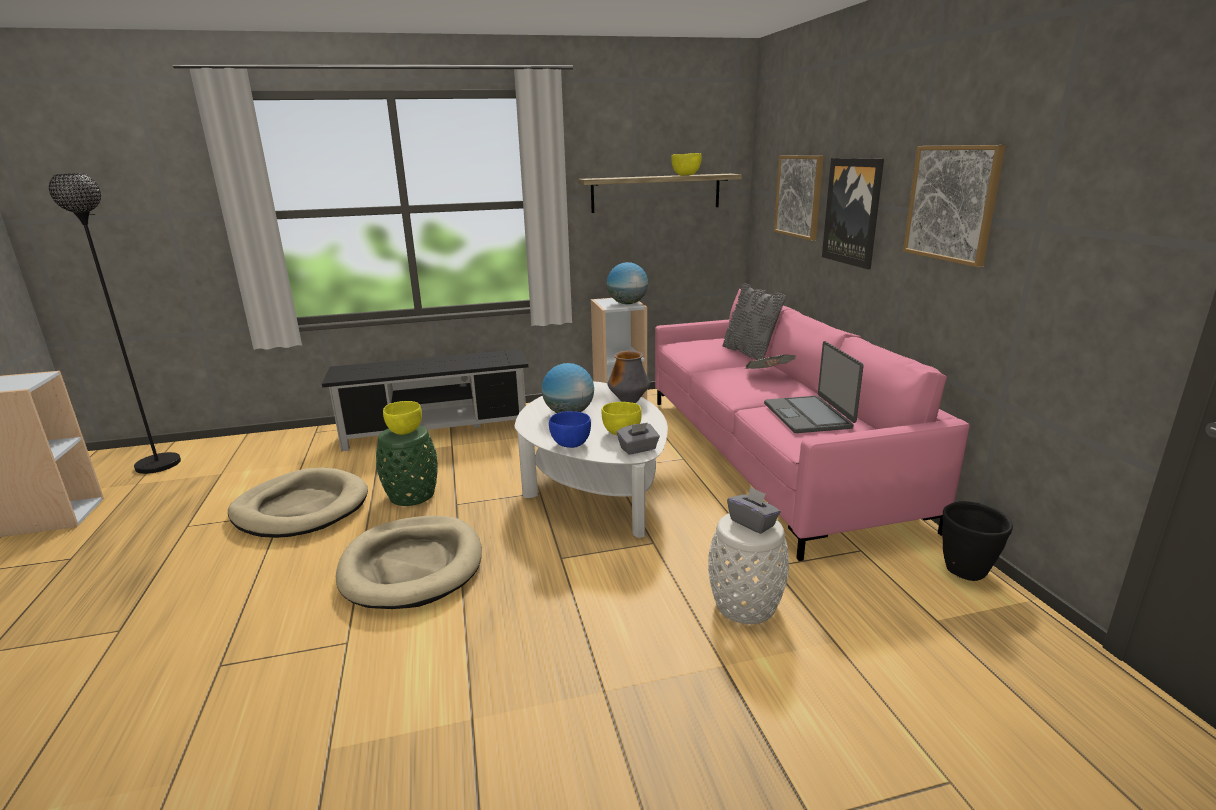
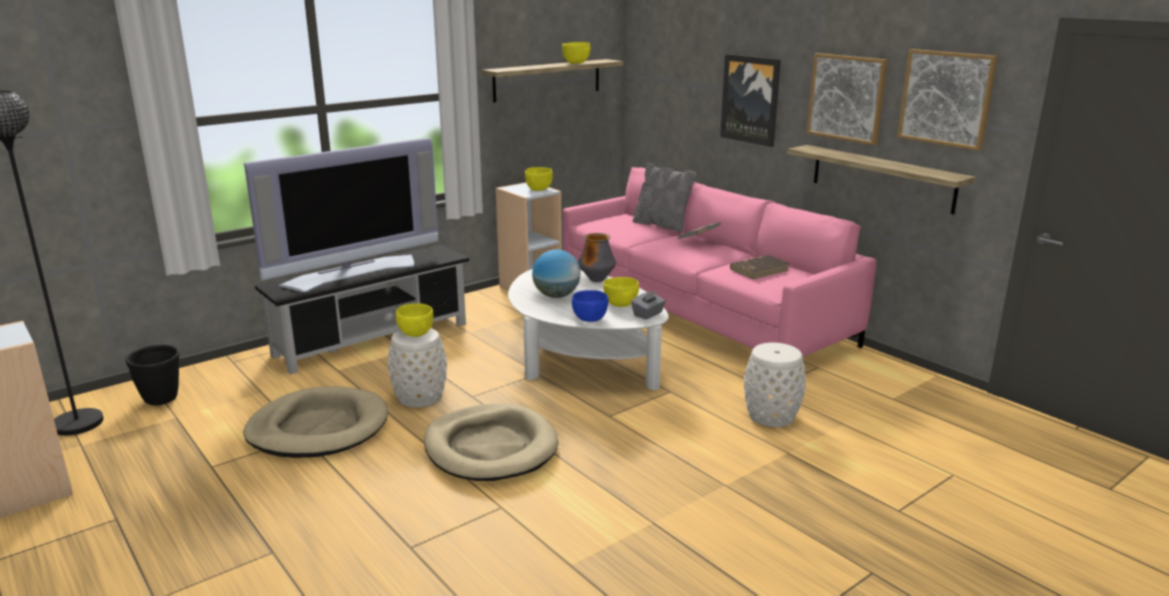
camera: 25 degrees left, 0 degrees up
(412, 495) = (420, 397): green stool -> white stool
(414, 365) = (352, 272): none -> television
(627, 303) = (539, 189): globe -> yellow bowl
(752, 523) = (777, 350): grey tissue box -> none
(799, 196) = (687, 83): picture -> picture (946, 98)
(808, 415) = (759, 269): laptop -> brown book
(966, 572) = (890, 367): black planter -> black planter (161, 400)
(986, 314) = (882, 178): none -> shelf

